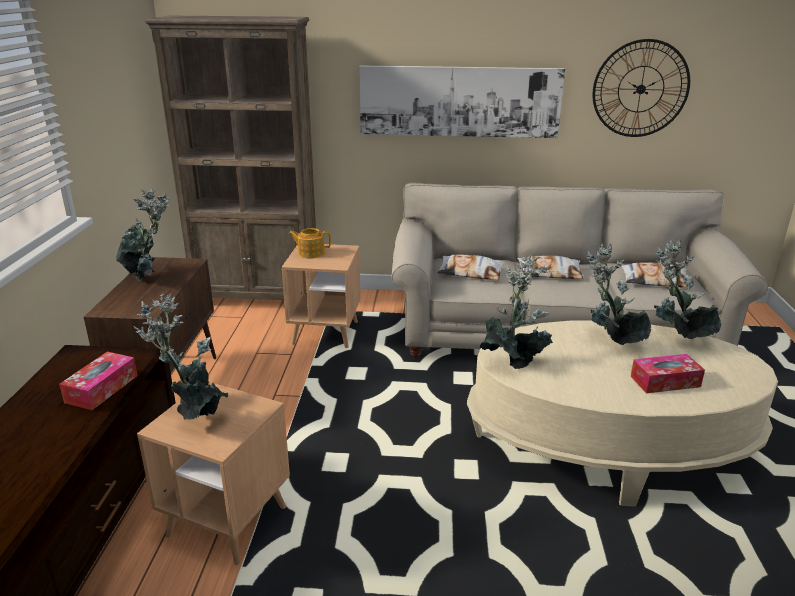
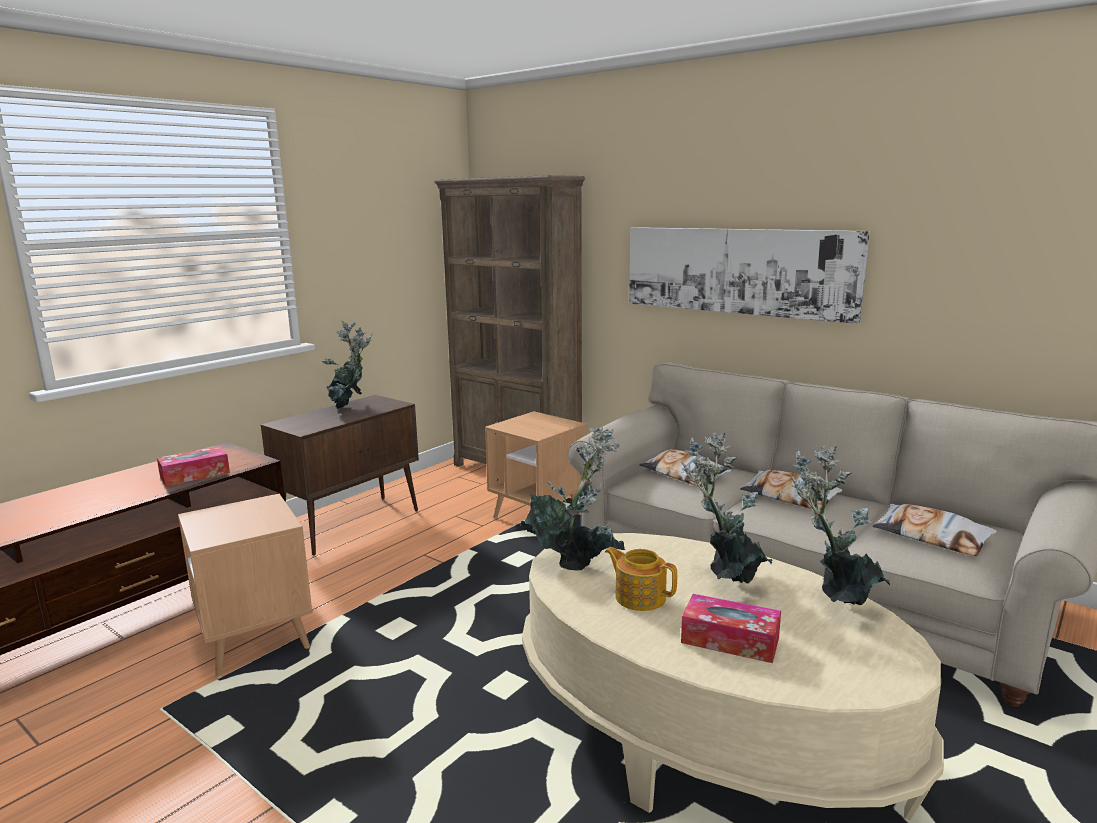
camera: 35 degrees right, 10 degrees down
(195, 414) = (231, 514): potted plant -> none
(310, 253) = (529, 421): teapot -> teapot (639, 597)
(640, 89) = (985, 261): wall clock -> none

